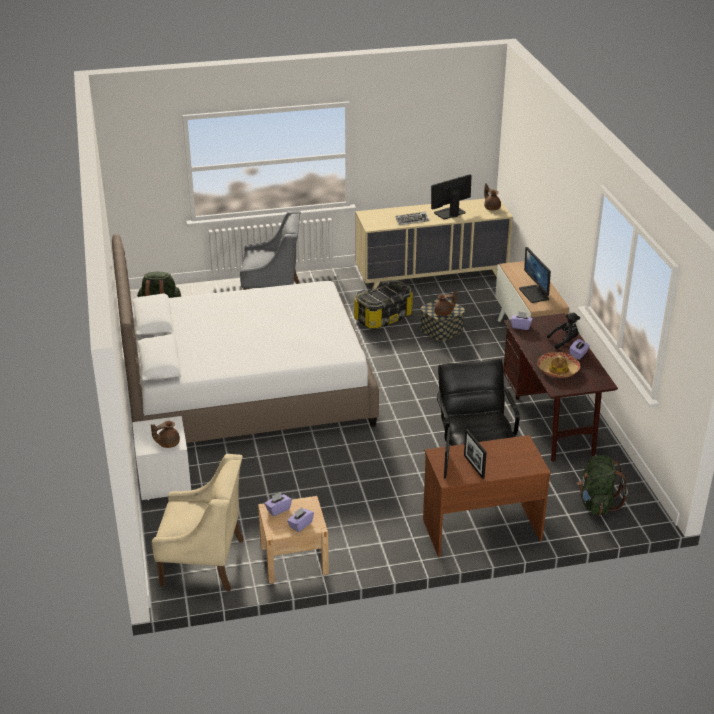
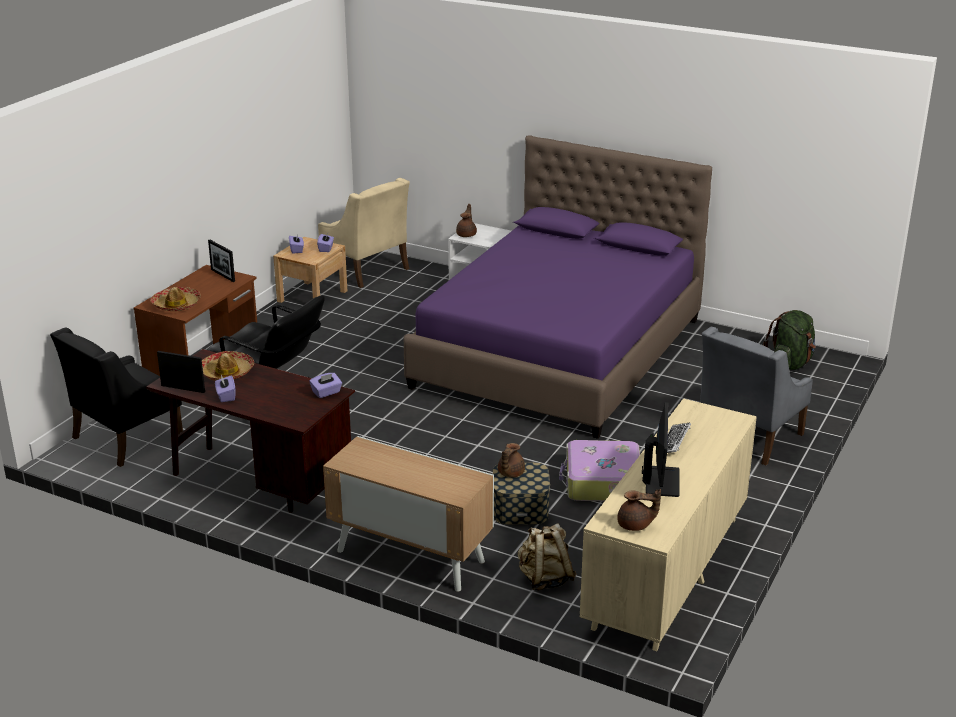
camera: 130 degrees right, 5 degrees down
(204, 562) = (366, 269): beige armchair -> beige armchair turned 90 degrees counterclockwise
(247, 392) = (559, 353): white bed -> purple bed
(383, 317) = (602, 482): storage box -> suitcase
(474, 466) = (200, 284): picture frame -> picture frame (183, 388)
(484, 300) = (545, 579): none -> beige backpack
(517, 454) = (176, 305): none -> hat
(534, 294) = (386, 459): monitor -> none
(564, 341) = (259, 401): black plush toy -> none
(597, 504) = (126, 437): green backpack -> black armchair

